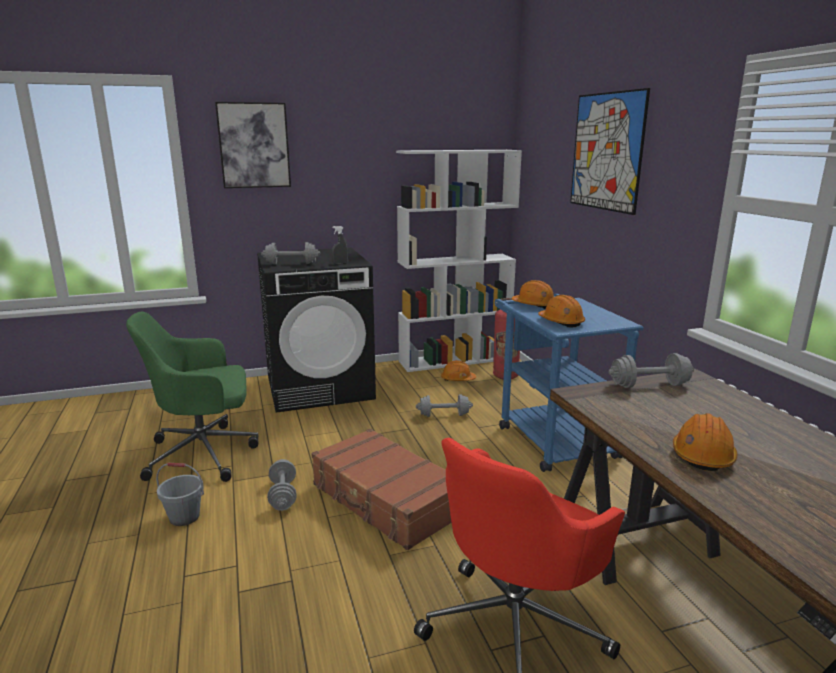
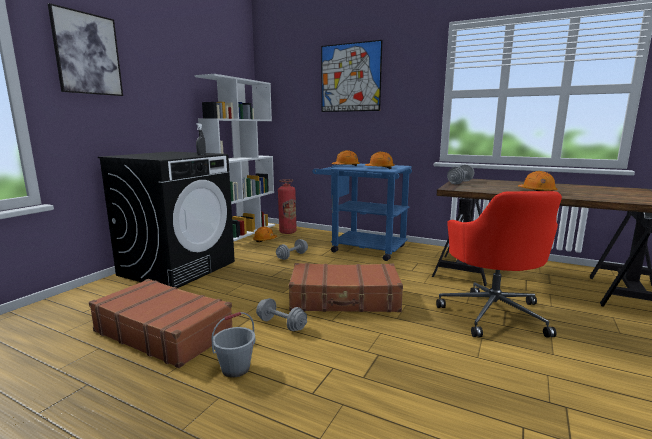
camera: 45 degrees left, 5 degrees down
(205, 453) = (164, 332): green office chair -> brown suitcase
(291, 264) = (163, 157): grey dumbbell -> none

